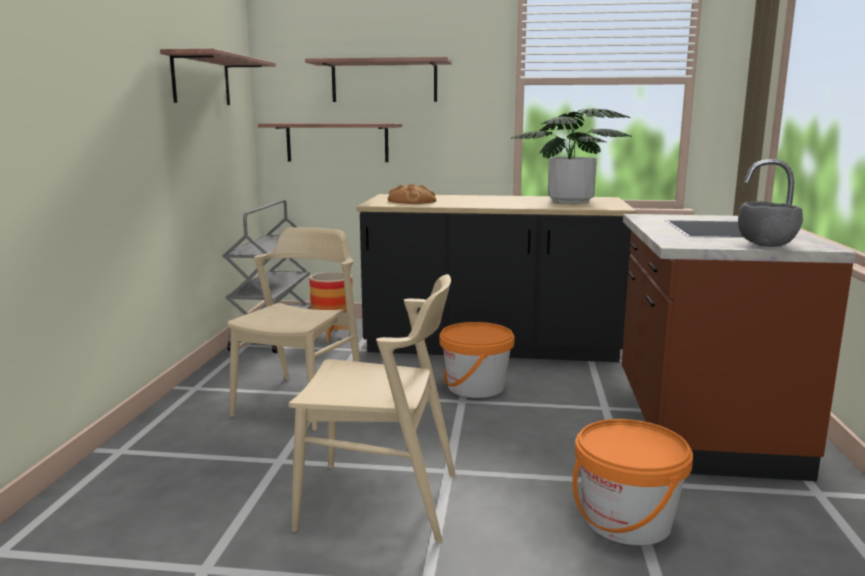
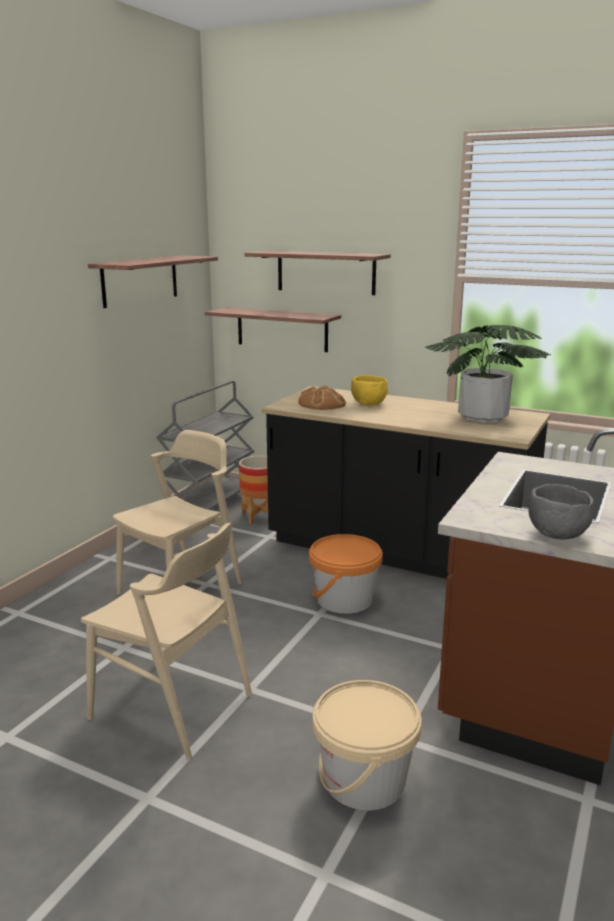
camera: 20 degrees right, 5 degrees up
(455, 199) = (368, 404): none -> yellow bowl
(626, 520) = (364, 780): orange bucket -> beige bucket

